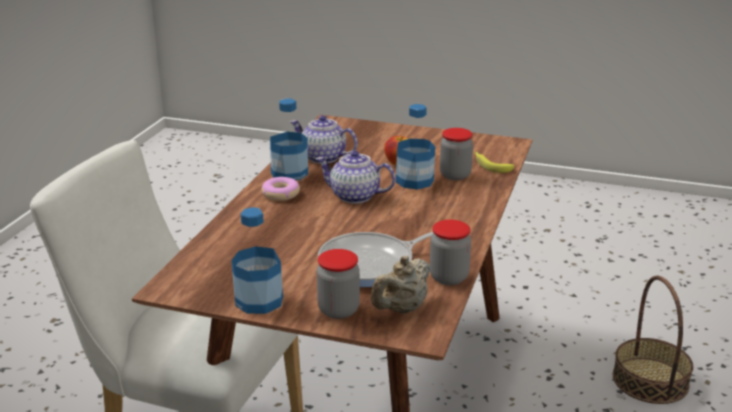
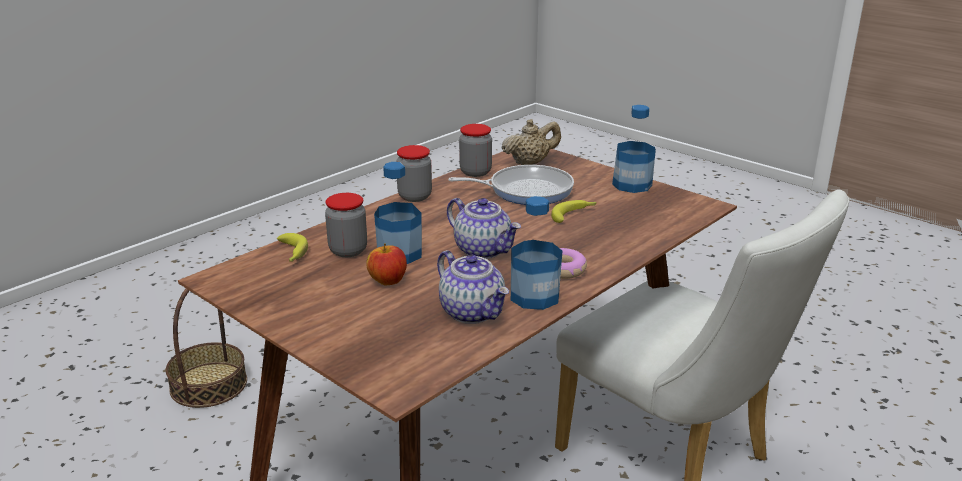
camera: 155 degrees left, 0 degrees up
(302, 245) = (574, 215): none -> banana
(338, 310) = (575, 170): jar -> jar (415, 196)

